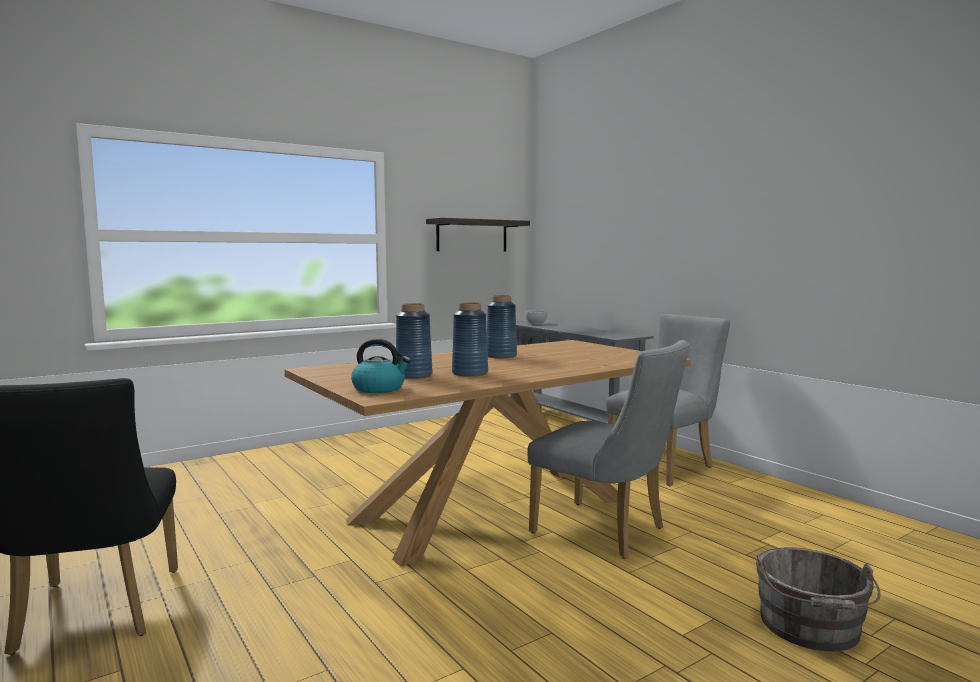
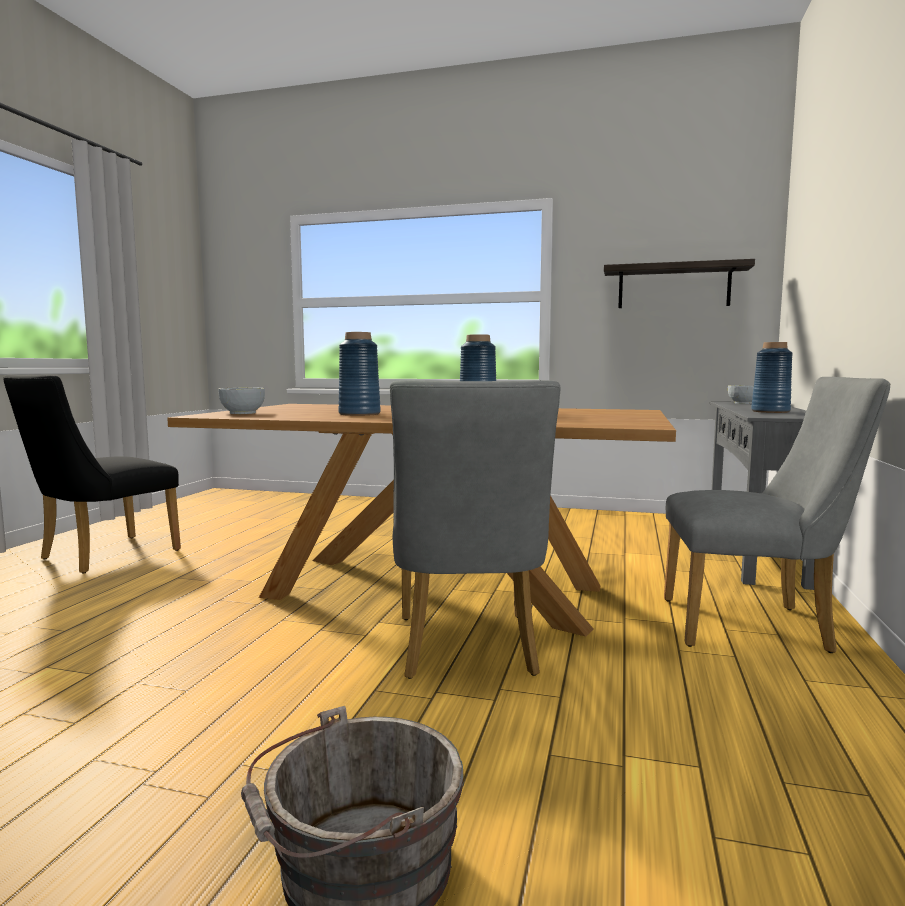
camera: 50 degrees right, 0 degrees up
(379, 388) = (243, 413): kettle -> bowl
(414, 375) = (318, 411): blue vase -> blue vase (770, 411)

